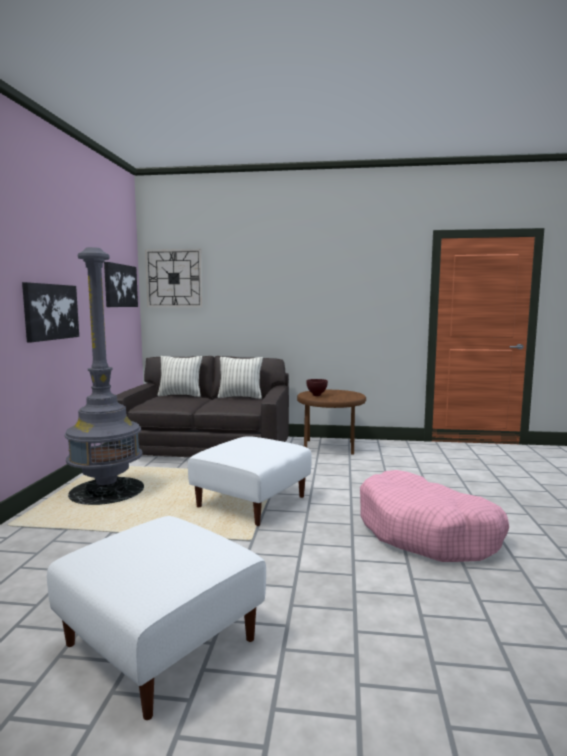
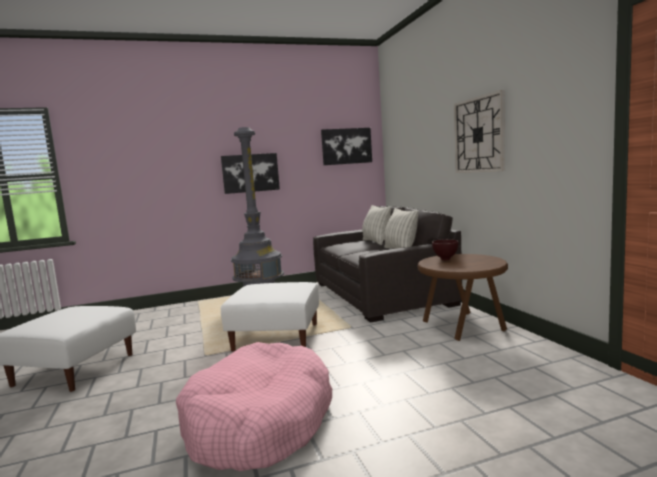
camera: 65 degrees right, 0 degrees up
(174, 278) = (396, 133): wall clock -> wall clock (479, 135)

